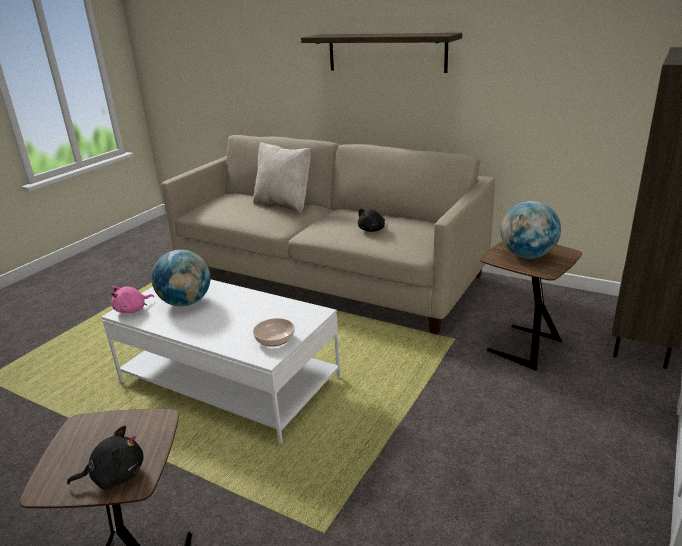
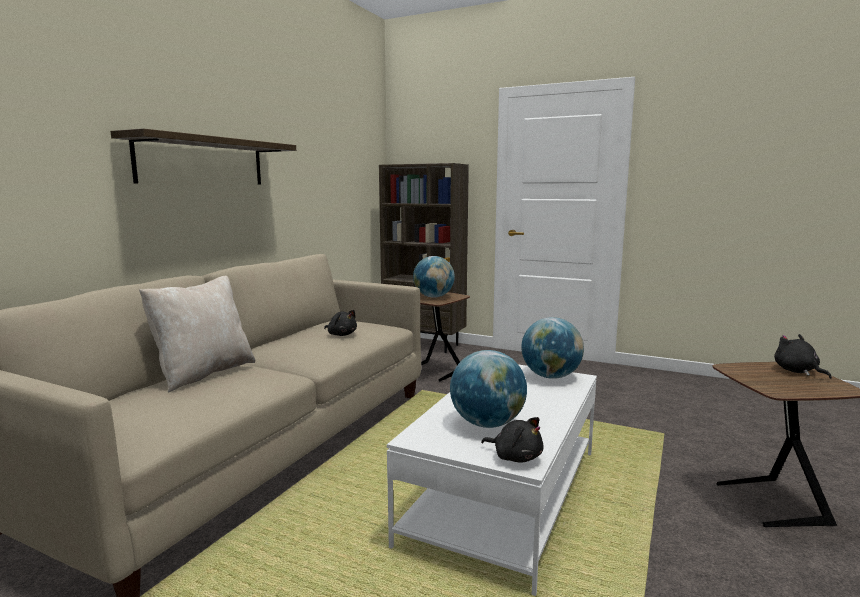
camera: 95 degrees left, 15 degrees down
(133, 310) = (515, 457): pink plush toy -> black plush toy
(275, 340) = (551, 376): bowl -> globe

